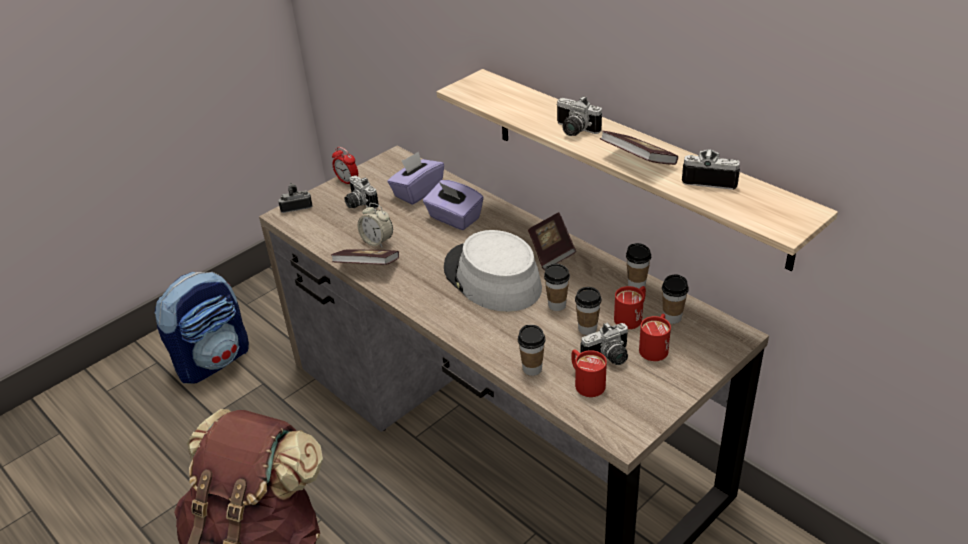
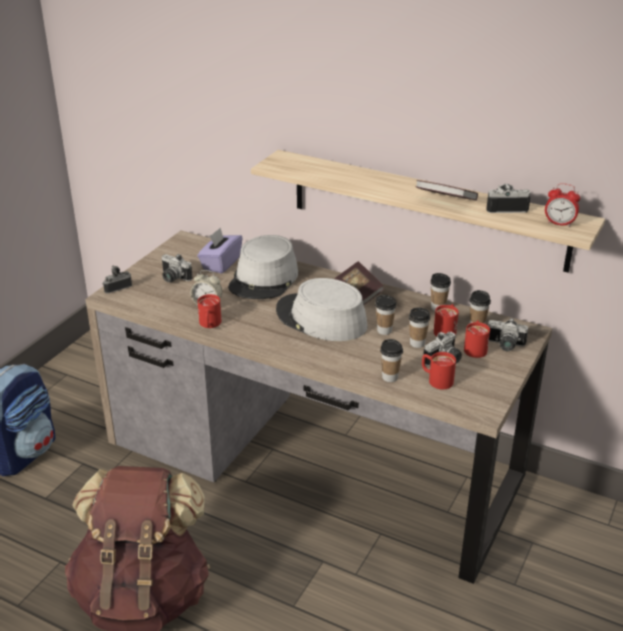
camera: 20 degrees left, 5 degrees down
(347, 181) = (152, 262): alarm clock -> alarm clock (559, 223)
(367, 267) = (209, 325): book -> red mug
(454, 218) = (264, 279): purple tissue box -> grey hat
(574, 131) = (383, 186): camera -> camera (504, 345)

